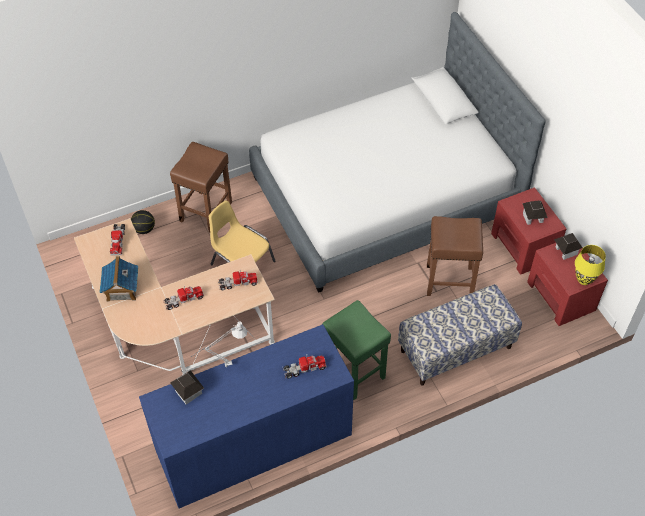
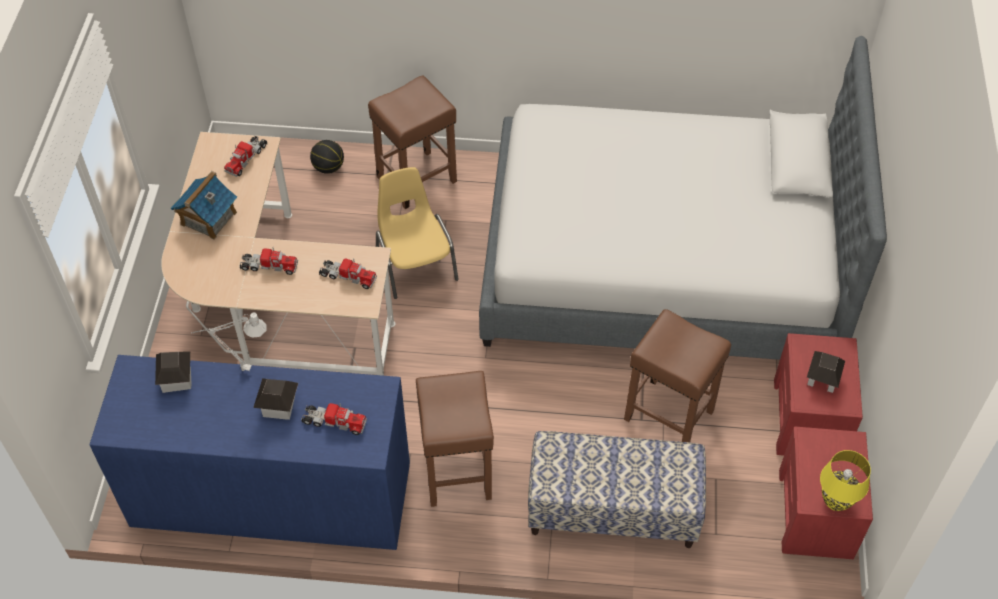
camera: 30 degrees right, 0 degrees up
(355, 372) = (457, 472): green stool -> brown stool
(566, 251) = (838, 448): toy house -> toy house (278, 406)

